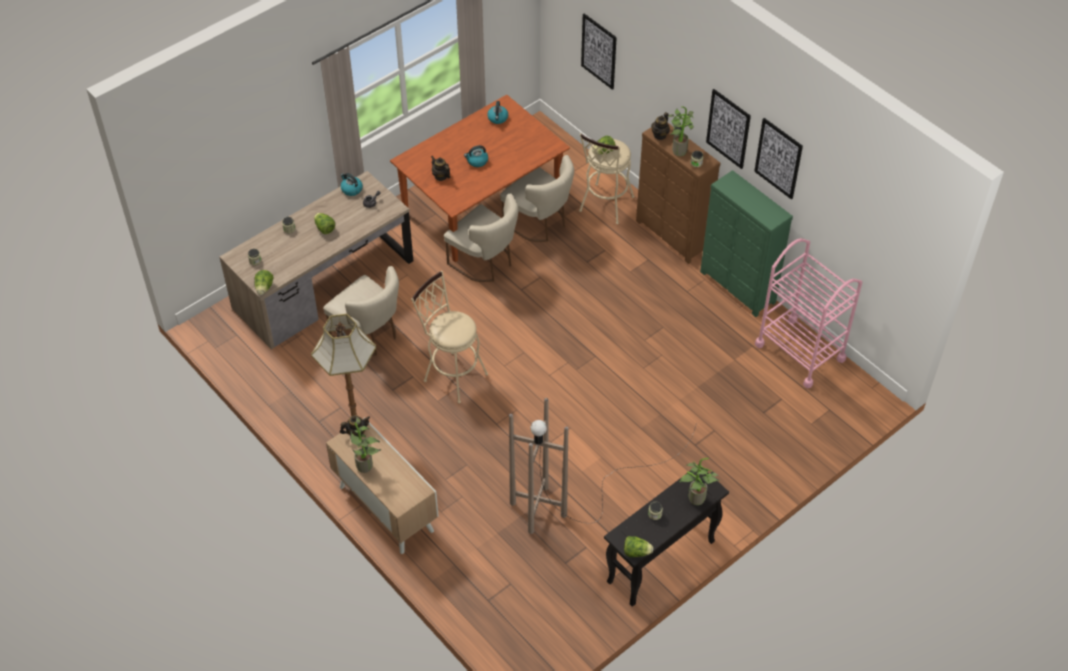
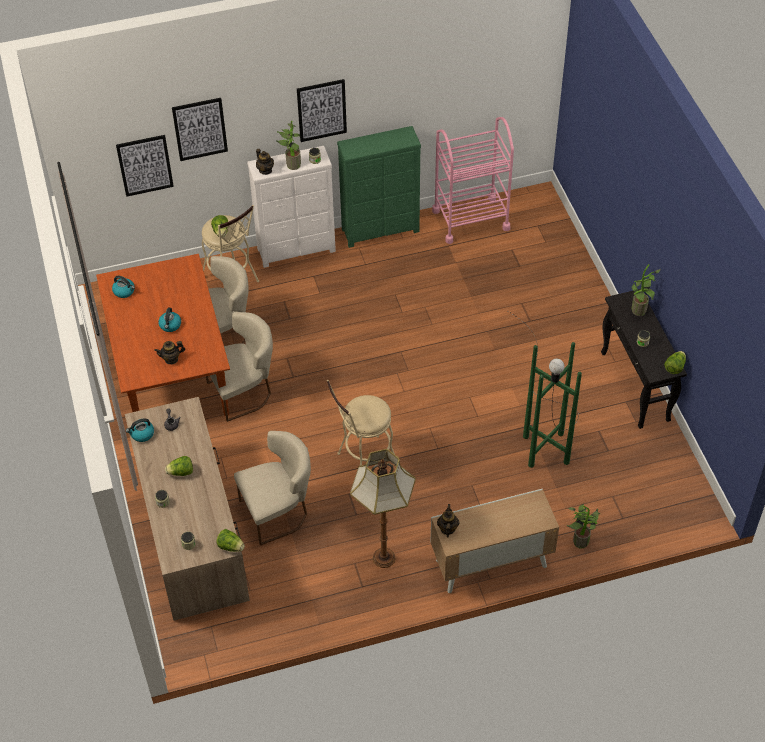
camera: 65 degrees left, 0 degrees up
(367, 466) = (489, 531): potted plant -> potted plant (581, 540)
(581, 495) = (545, 415): brown floor lamp -> green floor lamp
(671, 236) = (297, 250): brown dresser -> white dresser
(778, 158) = (383, 91): picture -> picture (200, 129)

